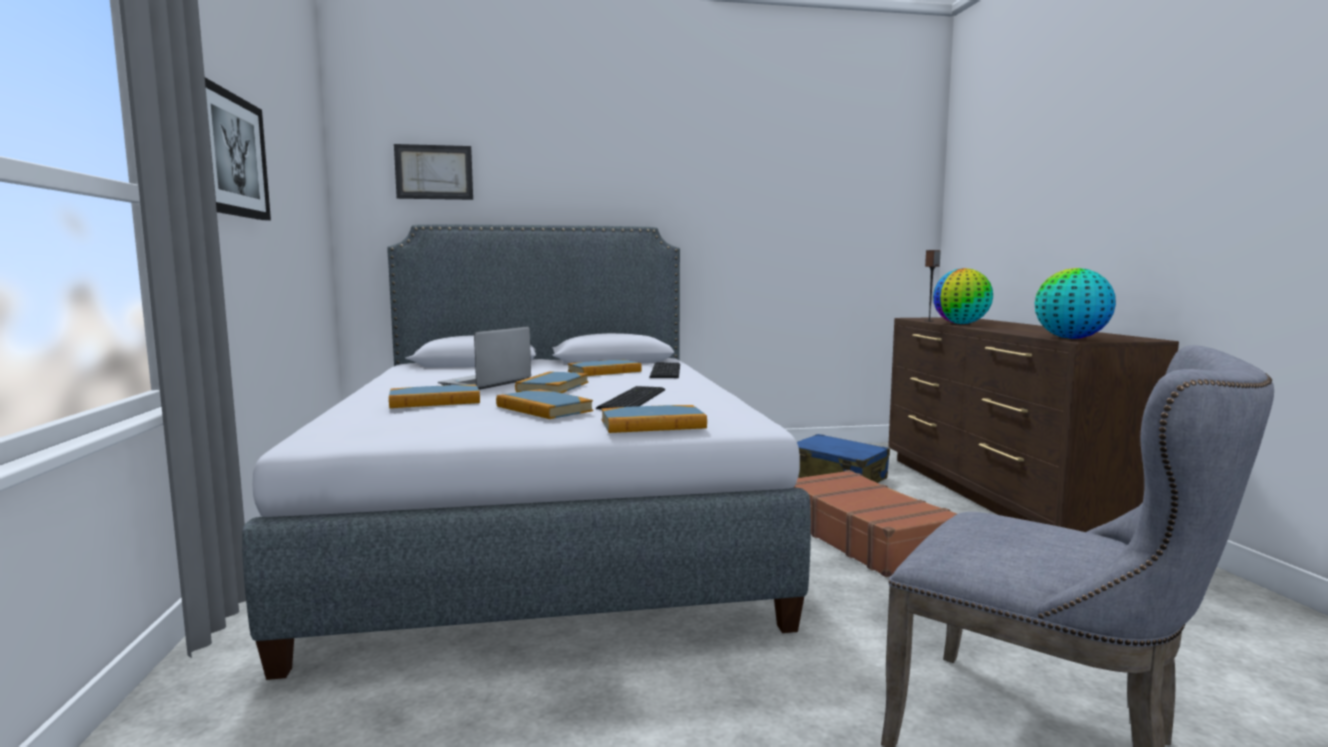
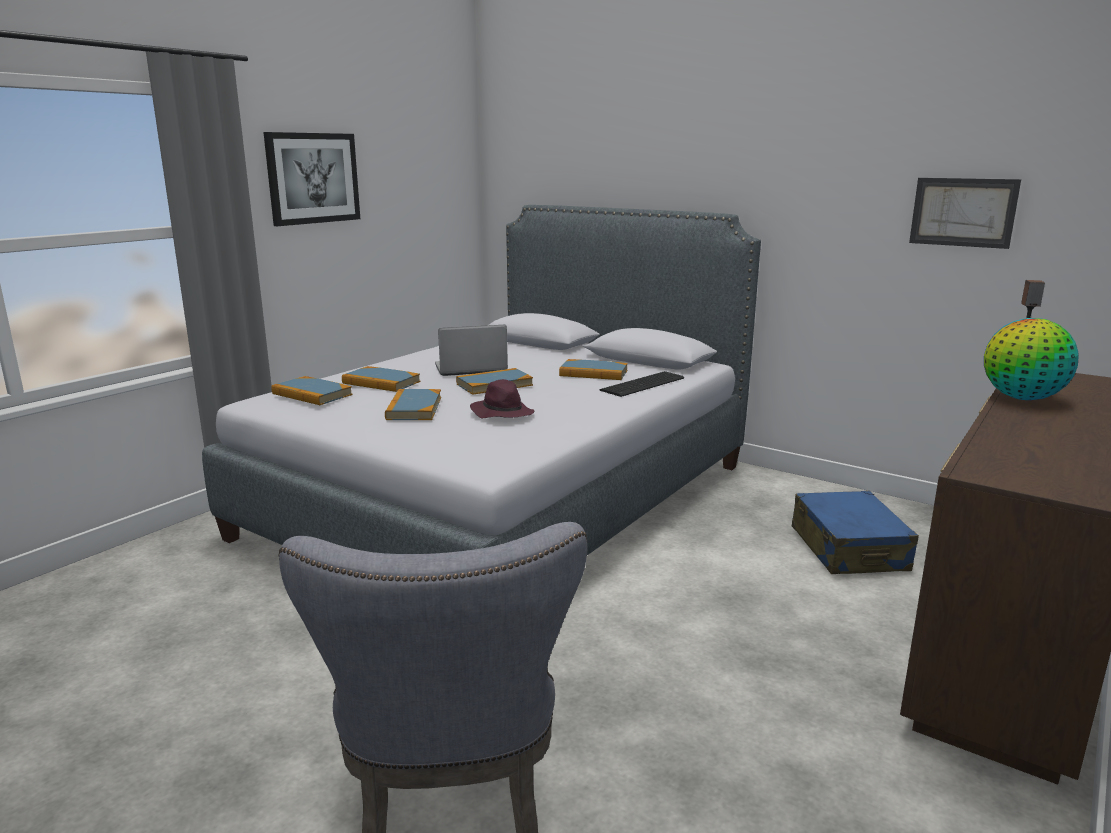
camera: 45 degrees right, 10 degrees up
(434, 172) = (550, 153): picture -> picture (963, 212)
(630, 399) = (501, 413): keyboard -> purple hat
(652, 424) = (425, 445): book -> book (312, 394)
(865, 538) = (719, 619): brown suitcase -> none
(1070, 338) = (985, 466): globe -> none

